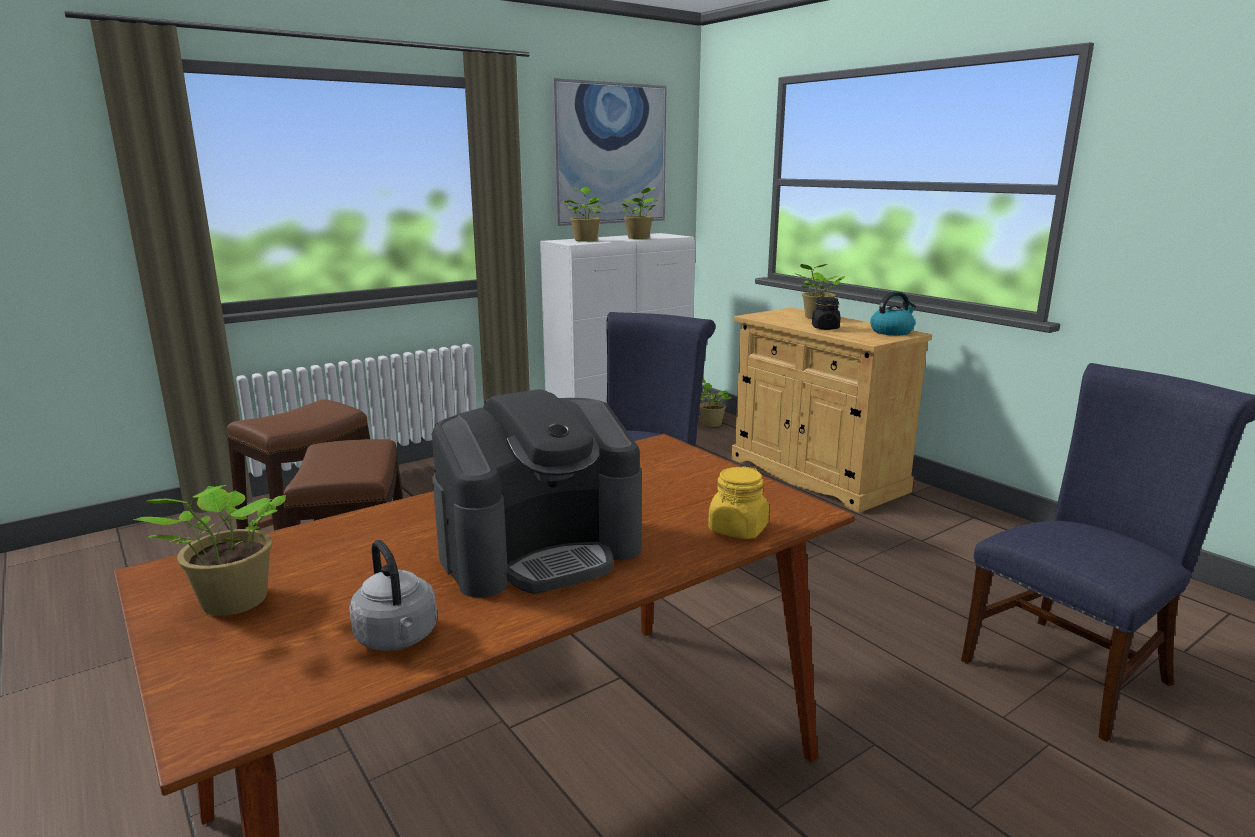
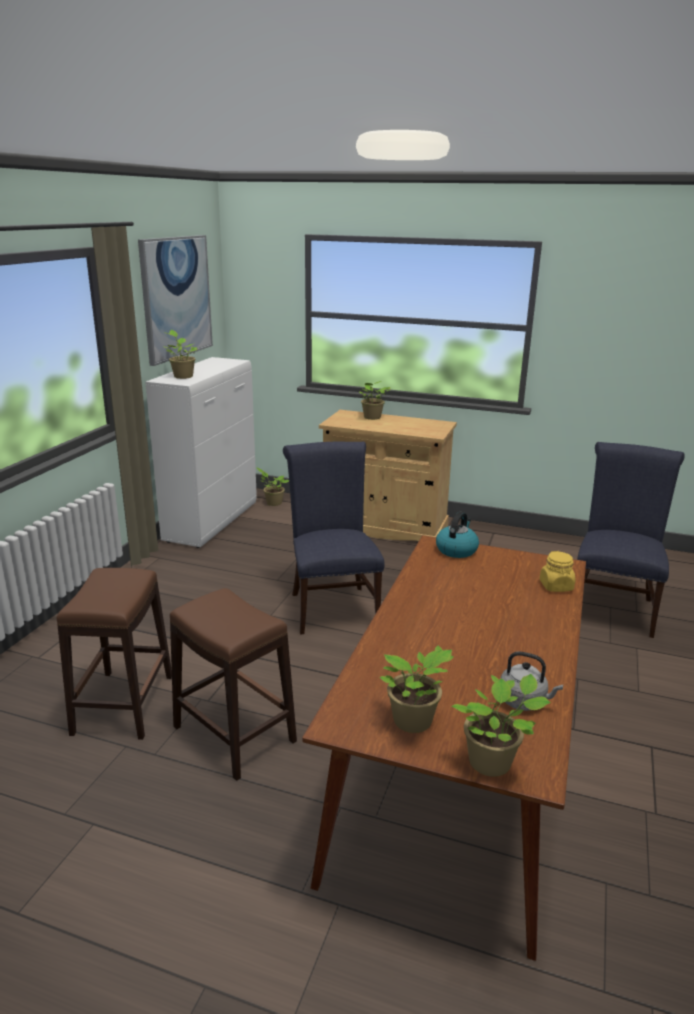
camera: 35 degrees left, 5 degrees up
(541, 550) = (497, 631): coffee machine -> none
(639, 238) = (216, 368): potted plant -> potted plant (493, 763)
(825, 328) = (392, 427): black jar -> none
(892, 331) = (433, 424): kettle -> kettle (456, 550)

